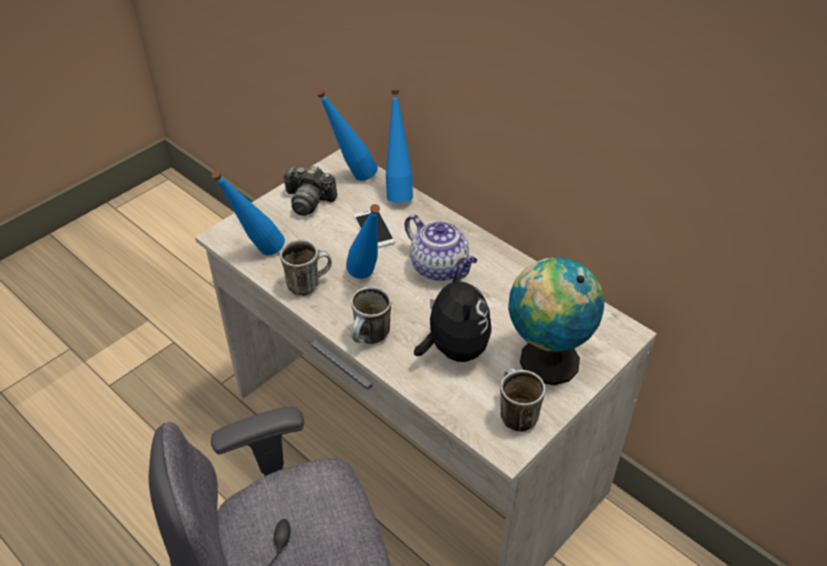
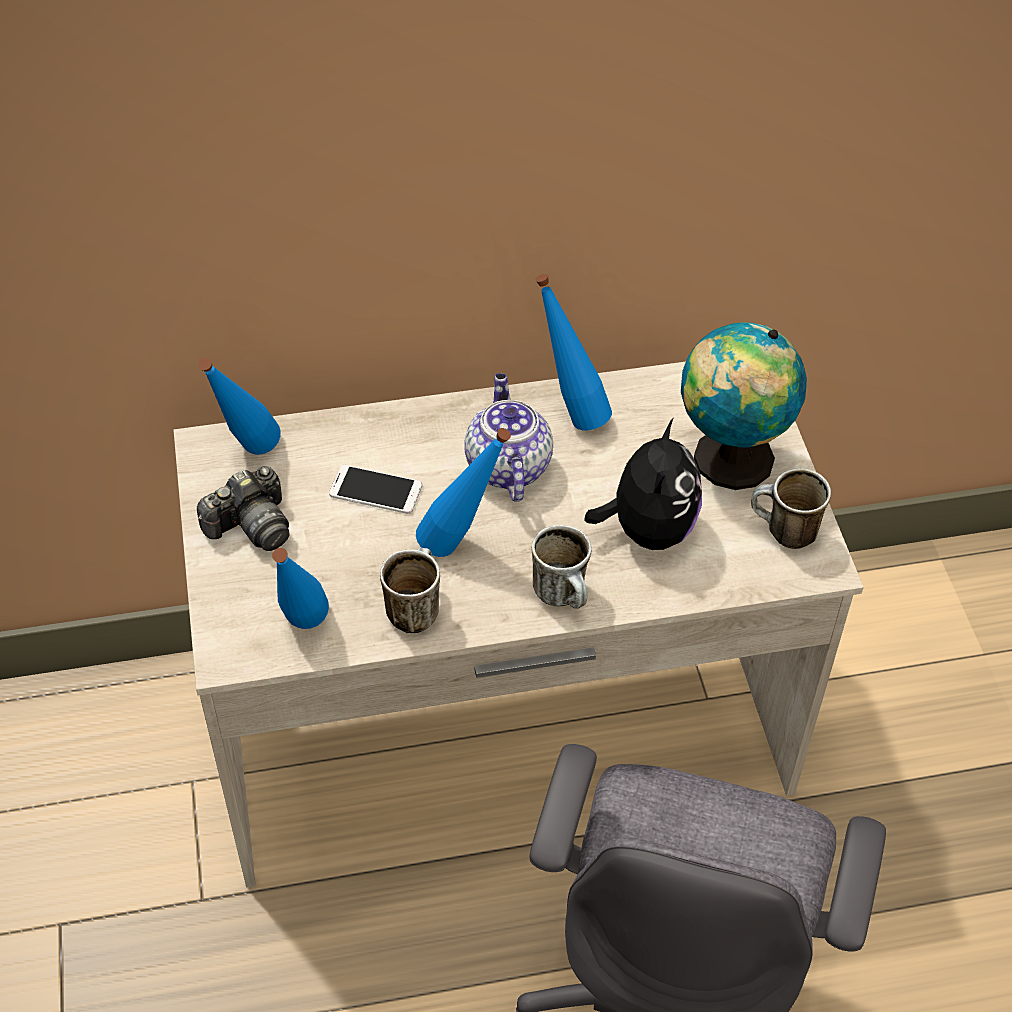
camera: 55 degrees left, 5 degrees up
(398, 191) = (328, 427): blue bottle -> blue bottle (570, 413)
(440, 268) = (506, 466): teapot -> teapot turned 90 degrees counterclockwise
(454, 349) = (647, 530): plush toy -> plush toy turned 75 degrees clockwise

